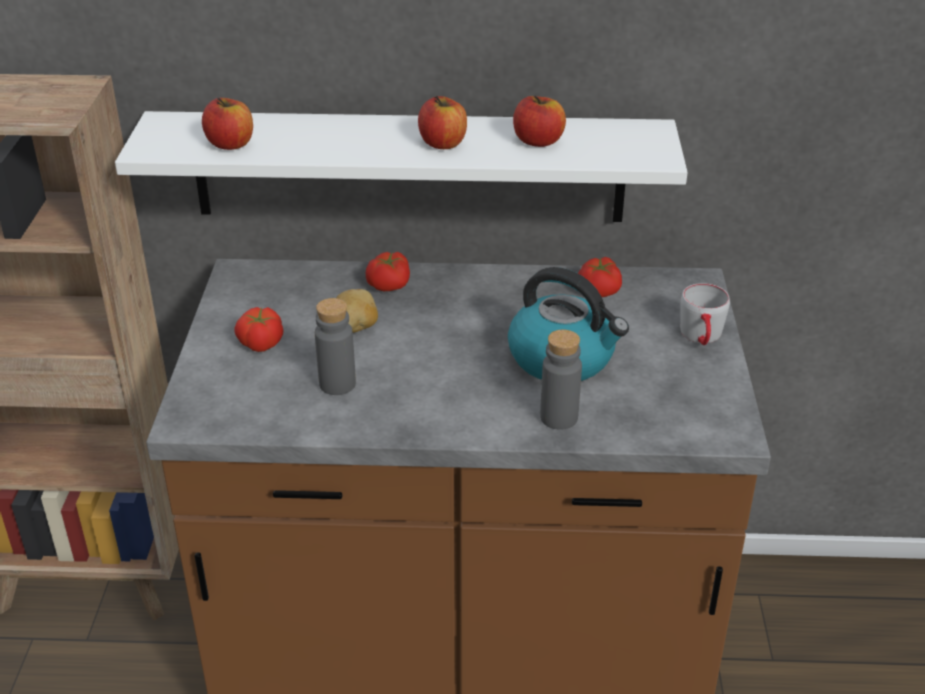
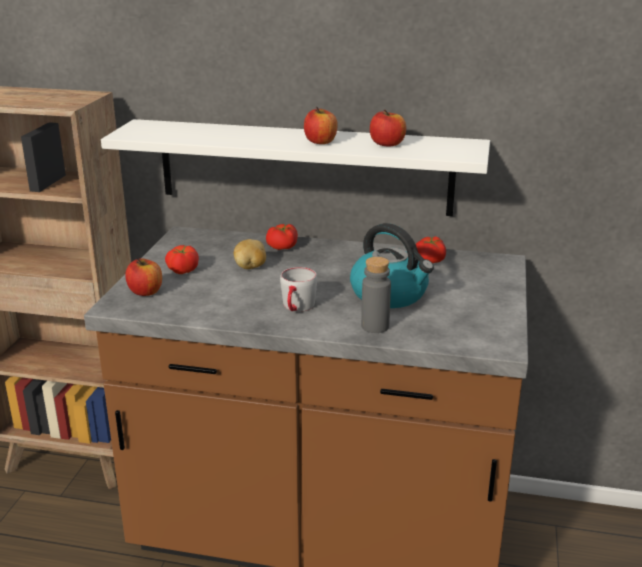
camera: 10 degrees right, 10 degrees down
(230, 144) = (179, 135): apple -> apple (145, 292)
(337, 384) = (225, 295): grey bottle -> none
(702, 338) = (497, 291): grey mug -> grey mug (297, 308)

